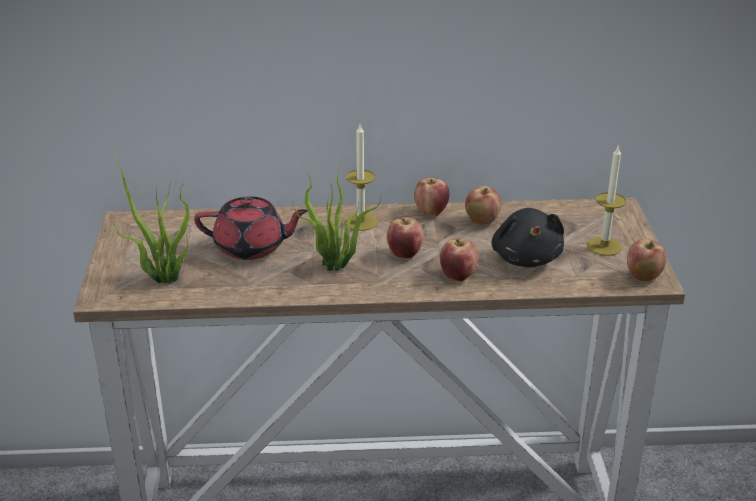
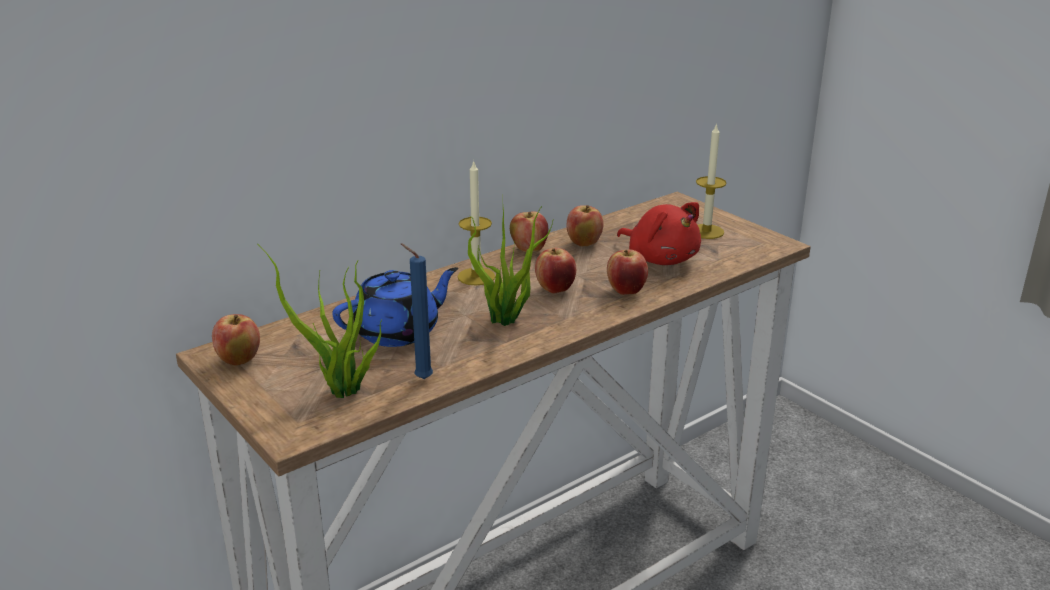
camera: 35 degrees left, 5 degrees down
(222, 289) = (420, 378): none -> blue candle
(252, 247) = (398, 332): red teapot -> blue teapot
(526, 257) = (660, 259): black plush toy -> red plush toy
(643, 276) = (766, 244): apple -> apple (238, 360)

